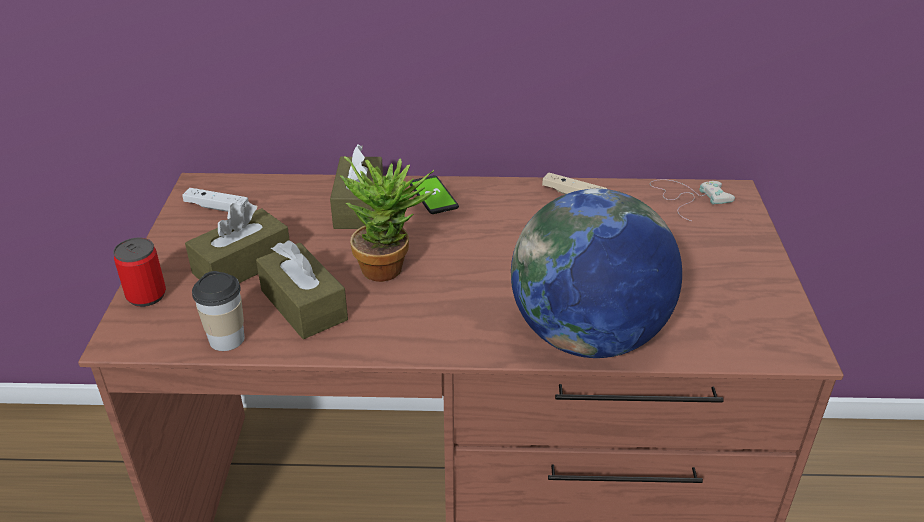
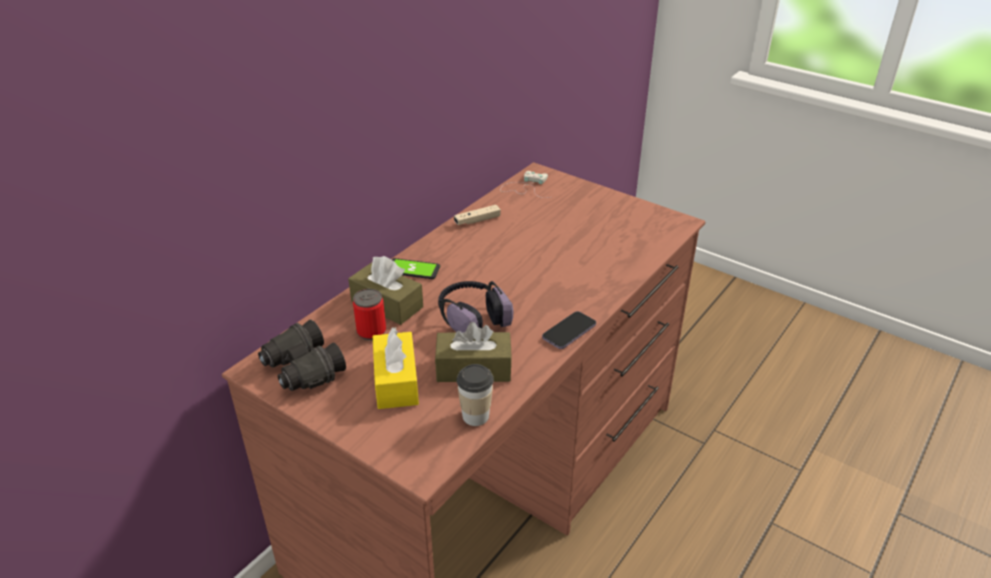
camera: 55 degrees left, 0 degrees up
(146, 295) = (380, 441): can -> can (371, 332)
(217, 207) = (302, 370): white game controller -> black binoculars
(242, 265) = (396, 381): brown tissue box -> yellow tissue box
(390, 267) = (472, 318): potted plant -> headphones
(435, 347) = (569, 332): none -> phone
(587, 336) = (611, 276): globe -> none

